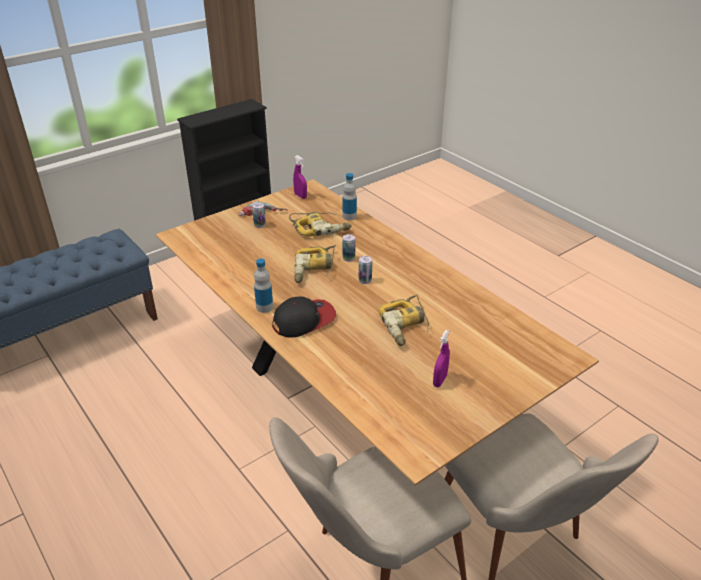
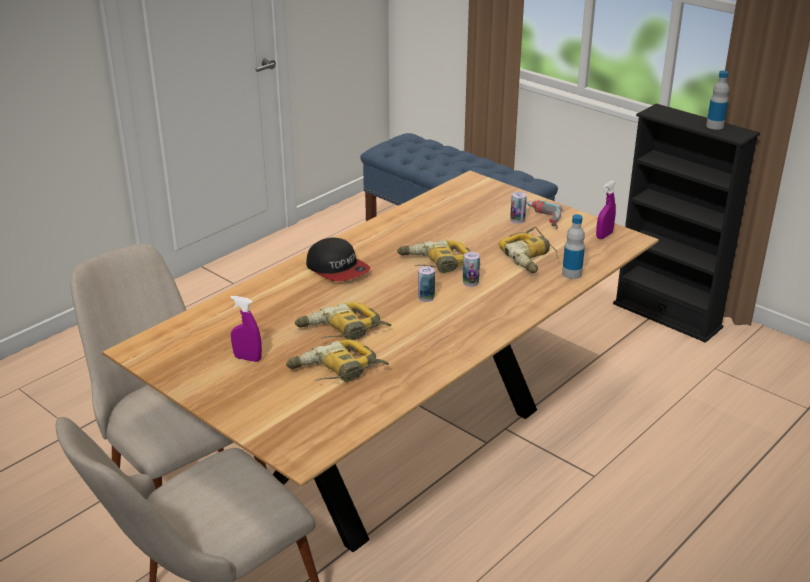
camera: 80 degrees right, 5 degrees down
(264, 307) = (355, 245): bottle -> bottle (714, 126)
(462, 333) = (336, 371): none -> power drill

